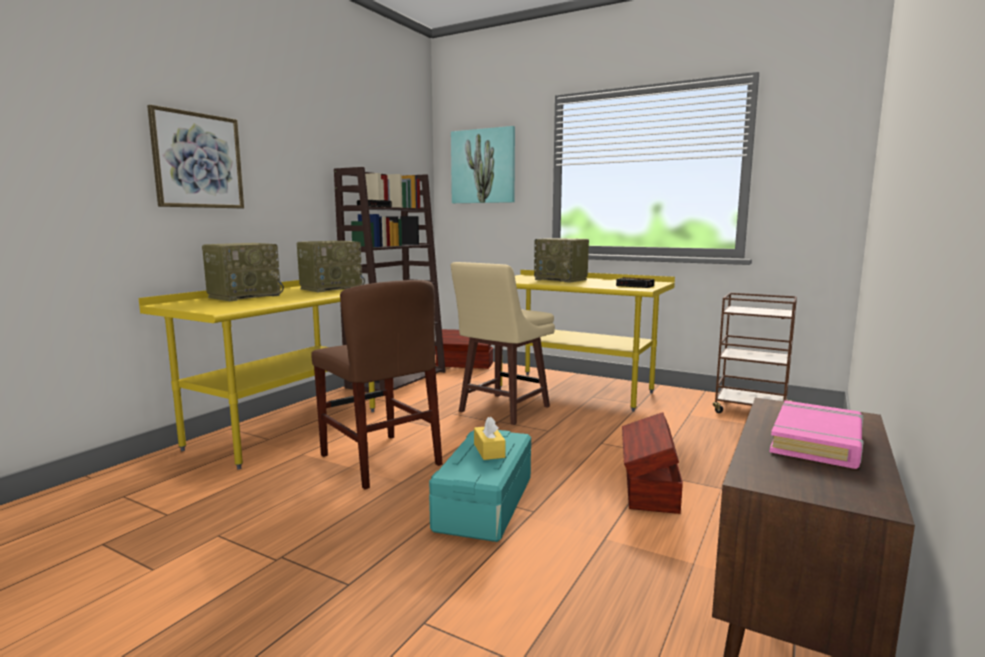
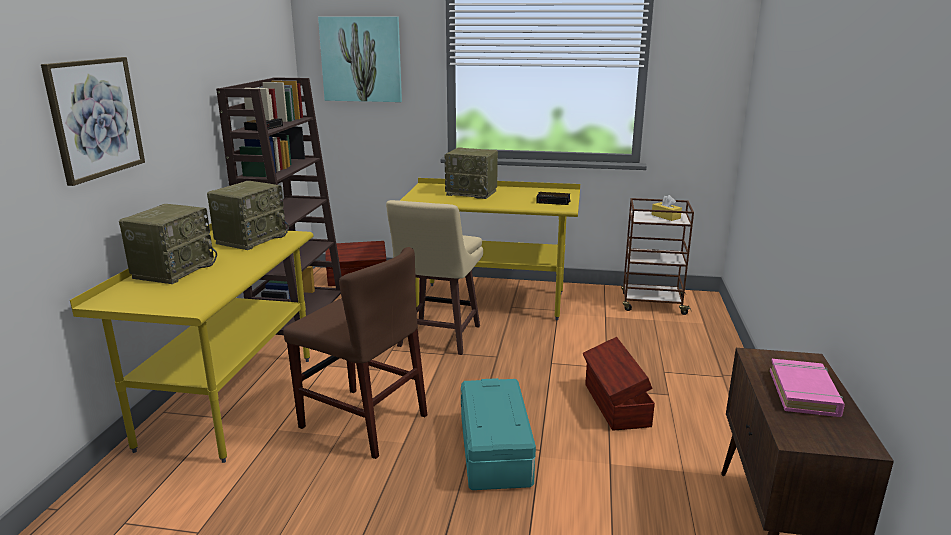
camera: 20 degrees left, 10 degrees up
(489, 450) = (498, 405): yellow tissue box -> yellow tissue box (665, 216)

